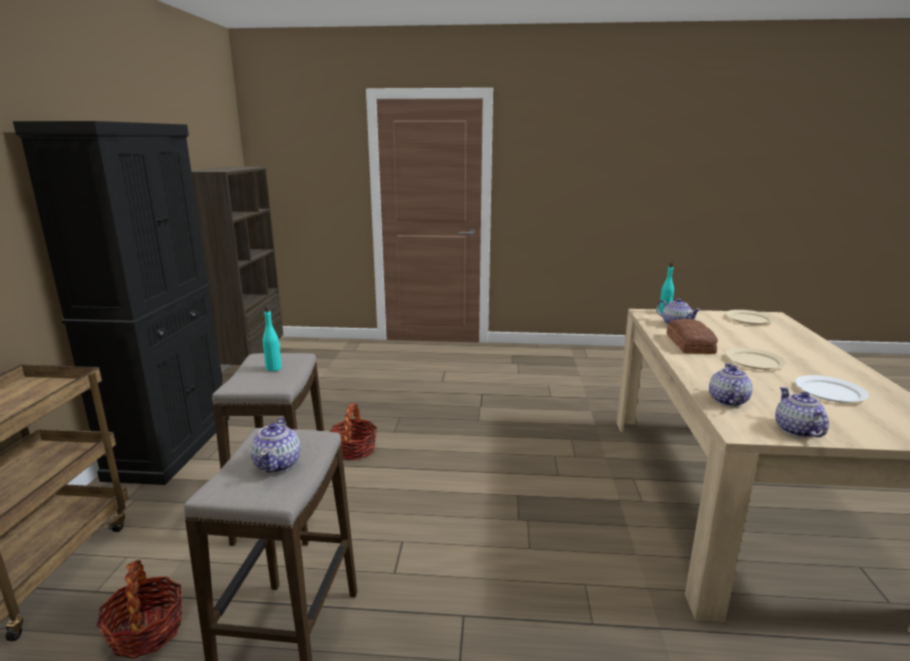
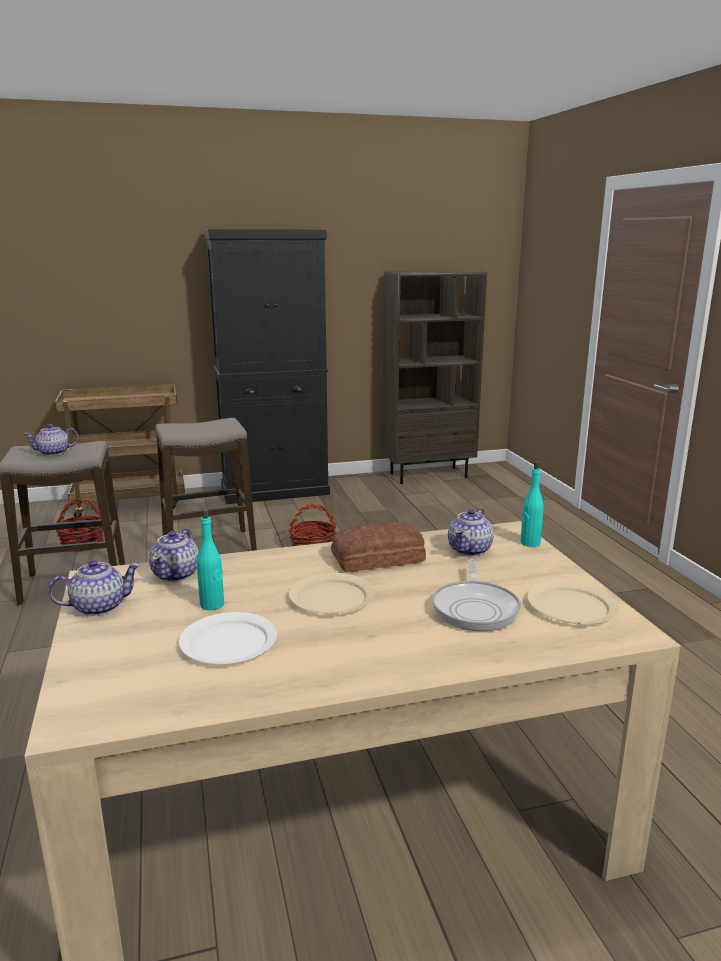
camera: 70 degrees right, 0 degrees up
(274, 368) = (206, 427): turquoise bottle -> turquoise bottle (212, 604)
(727, 401) = (176, 574): teapot -> teapot turned 105 degrees clockwise
(757, 334) = (475, 608): none -> frying pan

